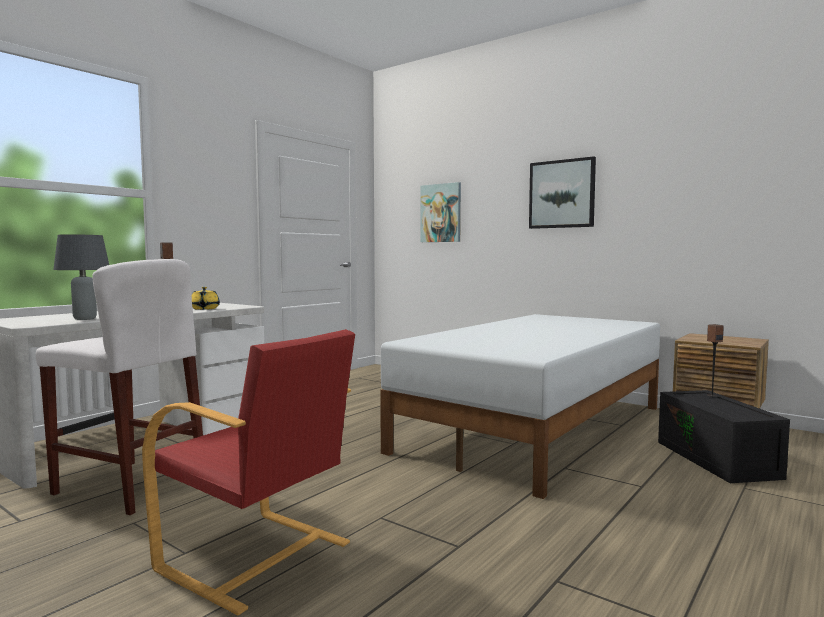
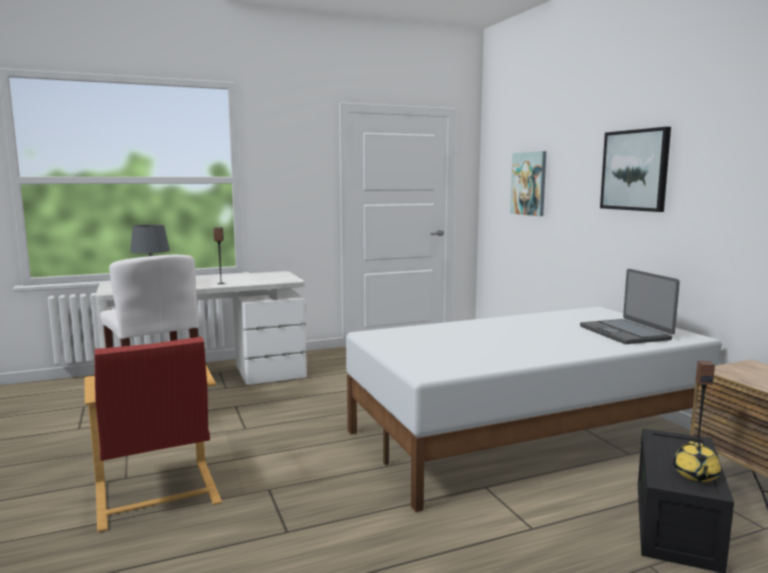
camera: 30 degrees right, 5 degrees up
(204, 309) = (253, 281): yellow teapot -> yellow teapot (695, 475)
(597, 324) = (625, 333): none -> laptop

